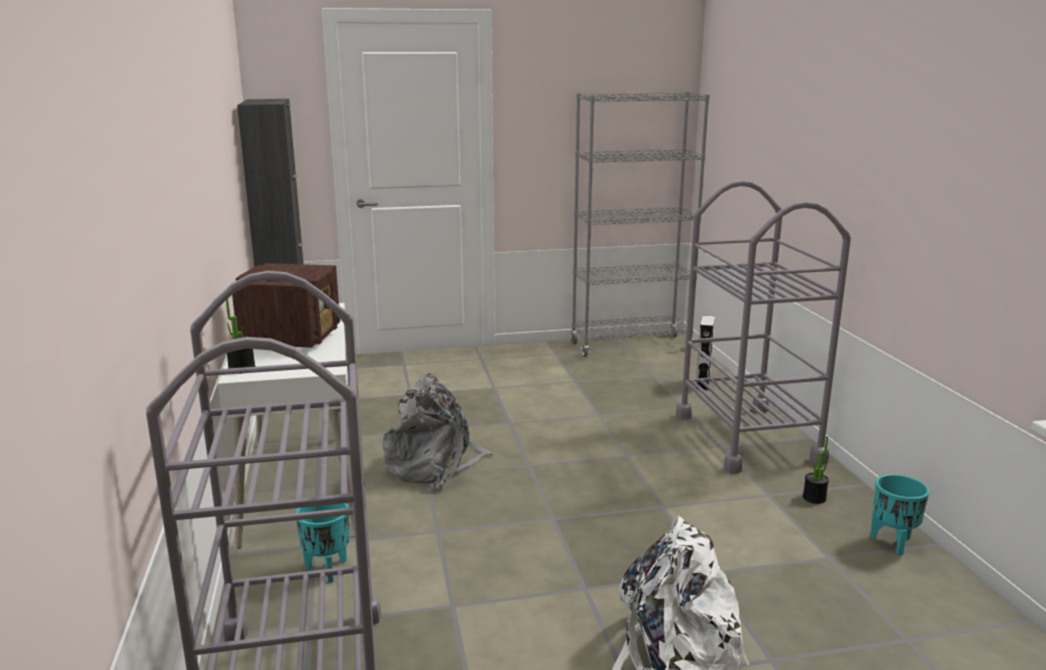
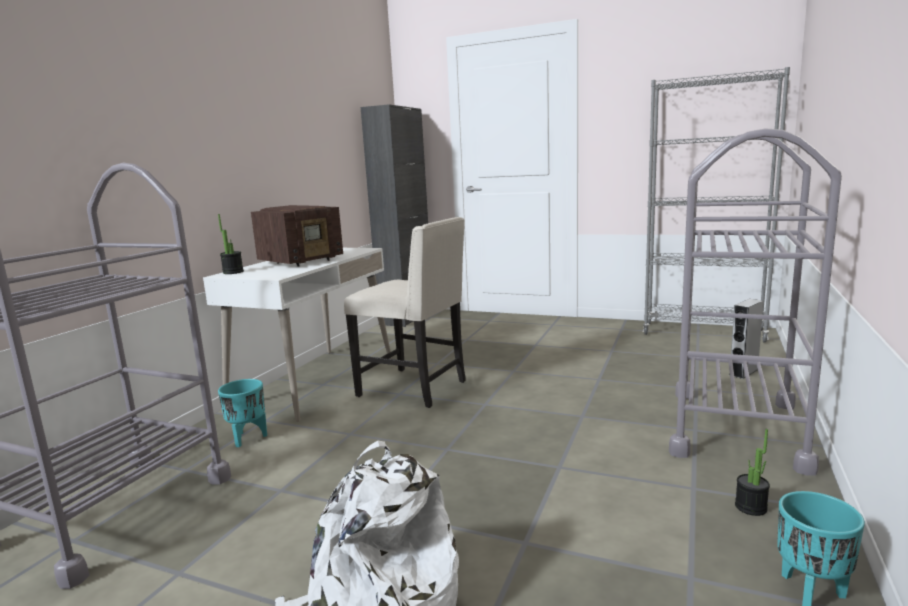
camera: 35 degrees right, 5 degrees down
(435, 465) = (415, 388): grey backpack -> beige chair

